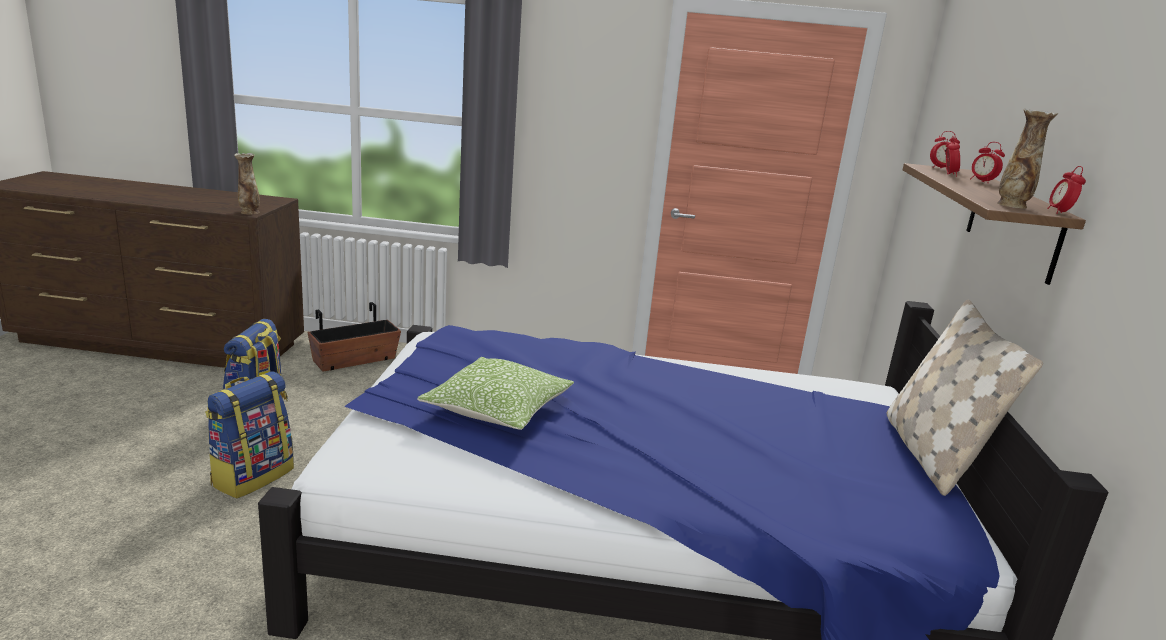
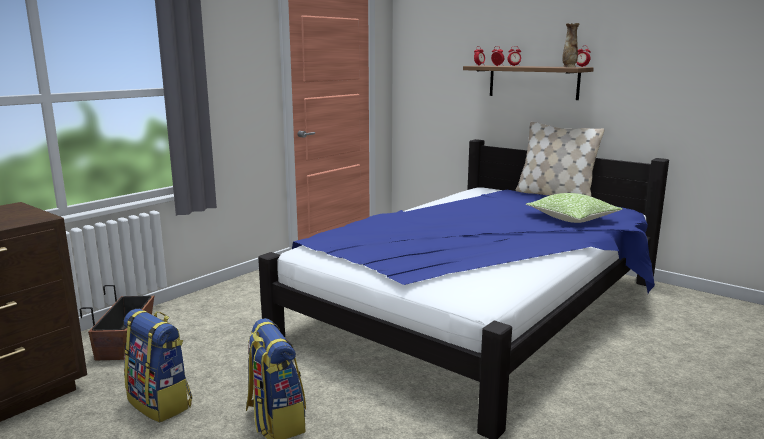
camera: 55 degrees left, 5 degrees down
(249, 212) = (40, 217): vase -> none
(498, 409) = (447, 250): pillow -> pillow (572, 218)

